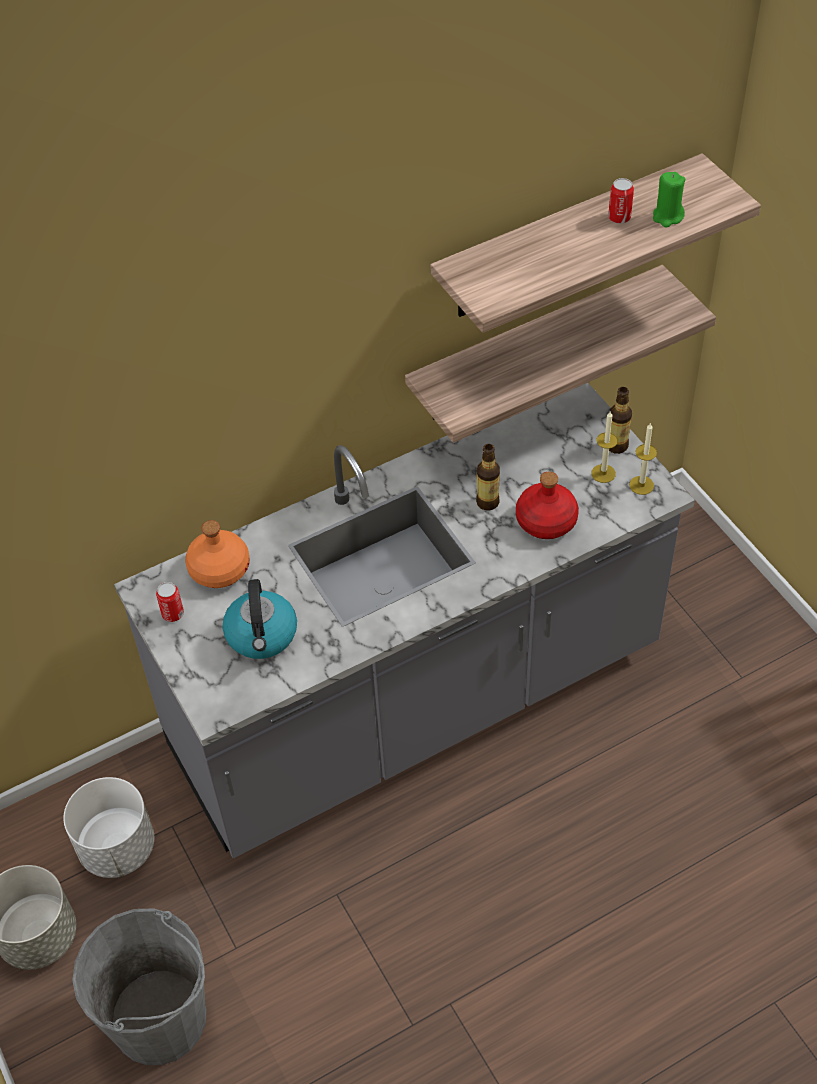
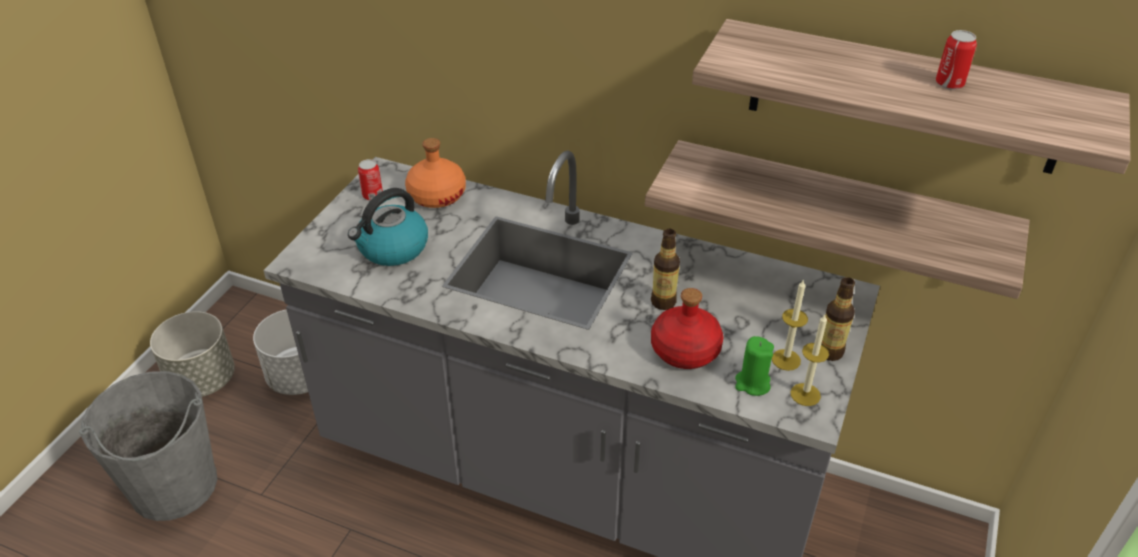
camera: 50 degrees right, 10 degrees down
(667, 217) = (1001, 109): green candle -> green candle (752, 383)

